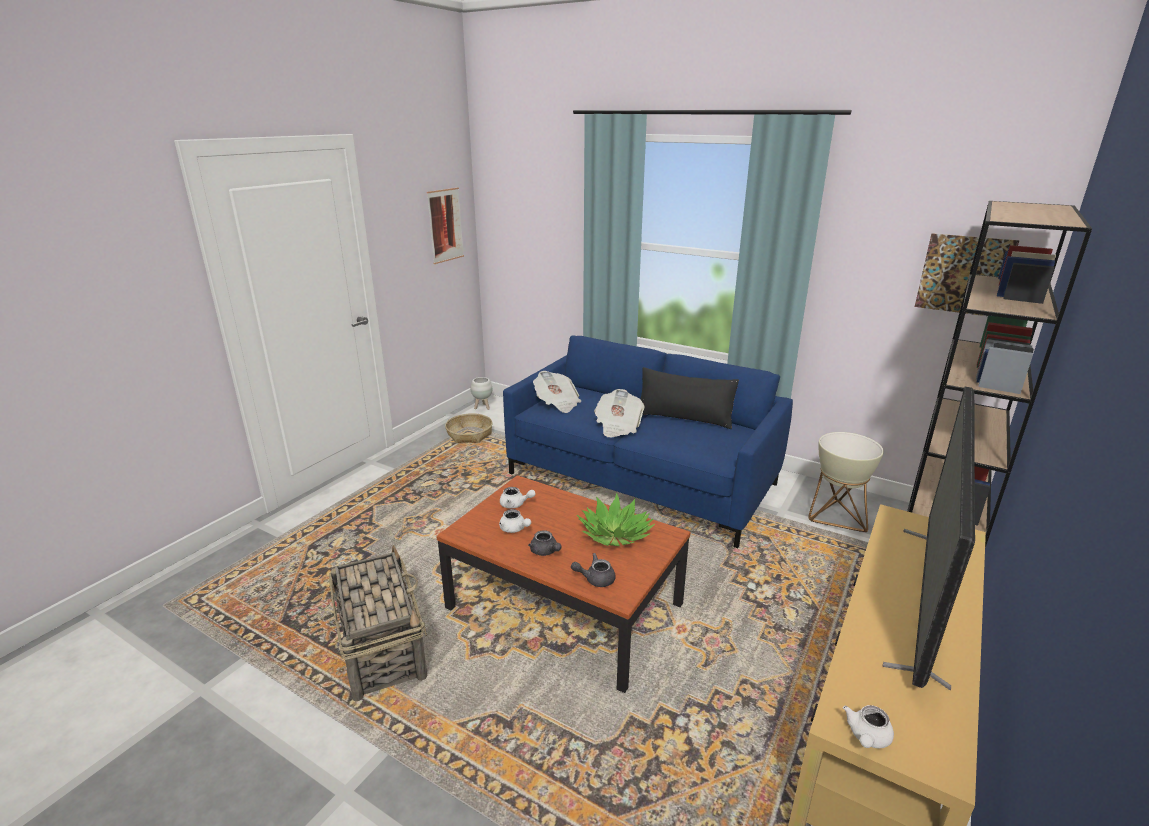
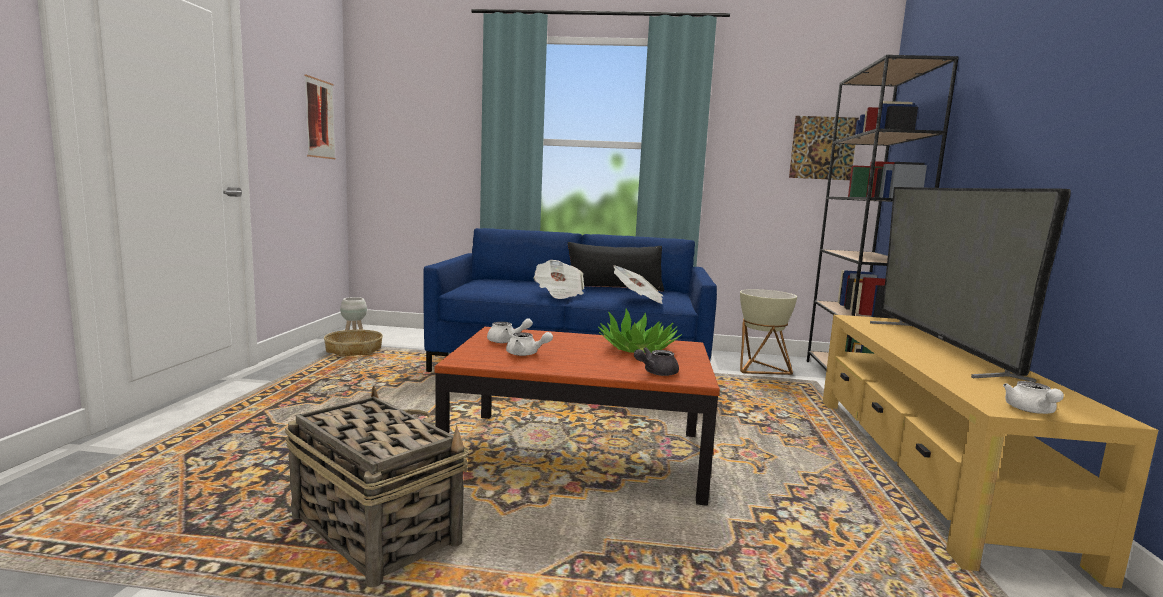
camera: 25 degrees left, 15 degrees down
(545, 552) = (580, 363): grey teapot -> none
(557, 403) = (480, 285): newspaper -> newspaper (638, 299)

